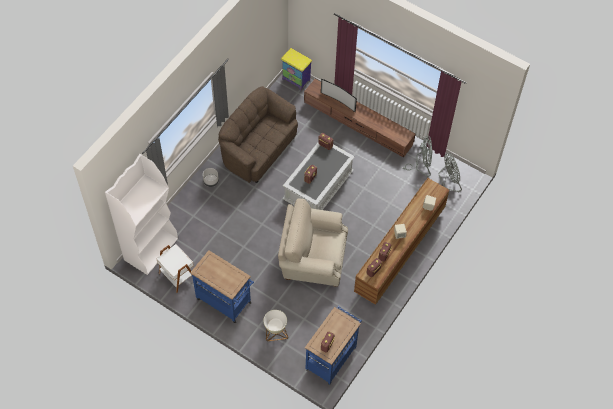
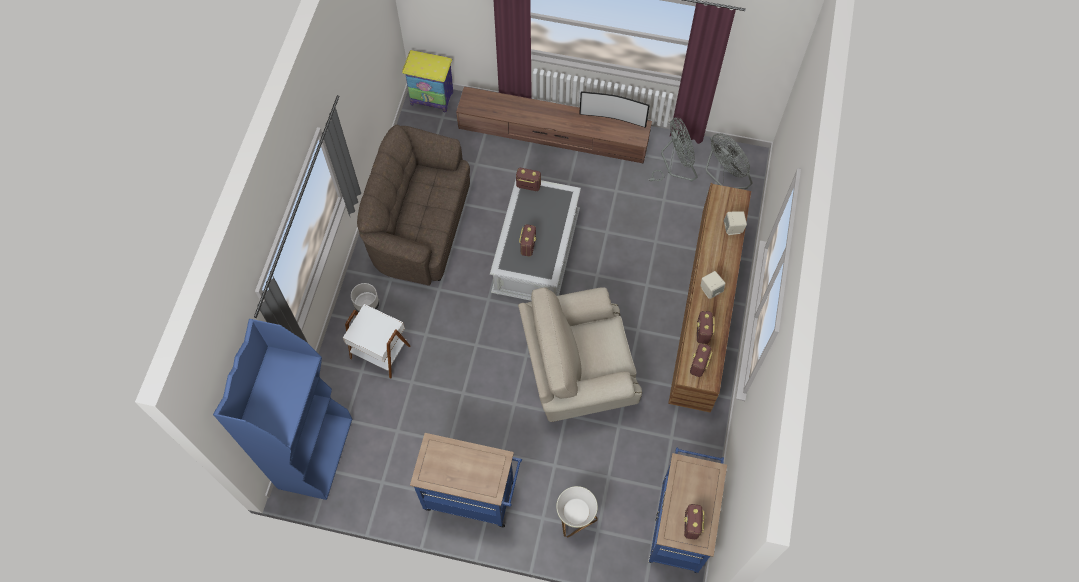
camera: 20 degrees left, 5 degrees up
(151, 249) = (315, 452): white bookcase -> blue bookcase
(177, 275) = (377, 481): white side table -> white side table (380, 351)
(338, 101) = (515, 109): television -> television (613, 118)

